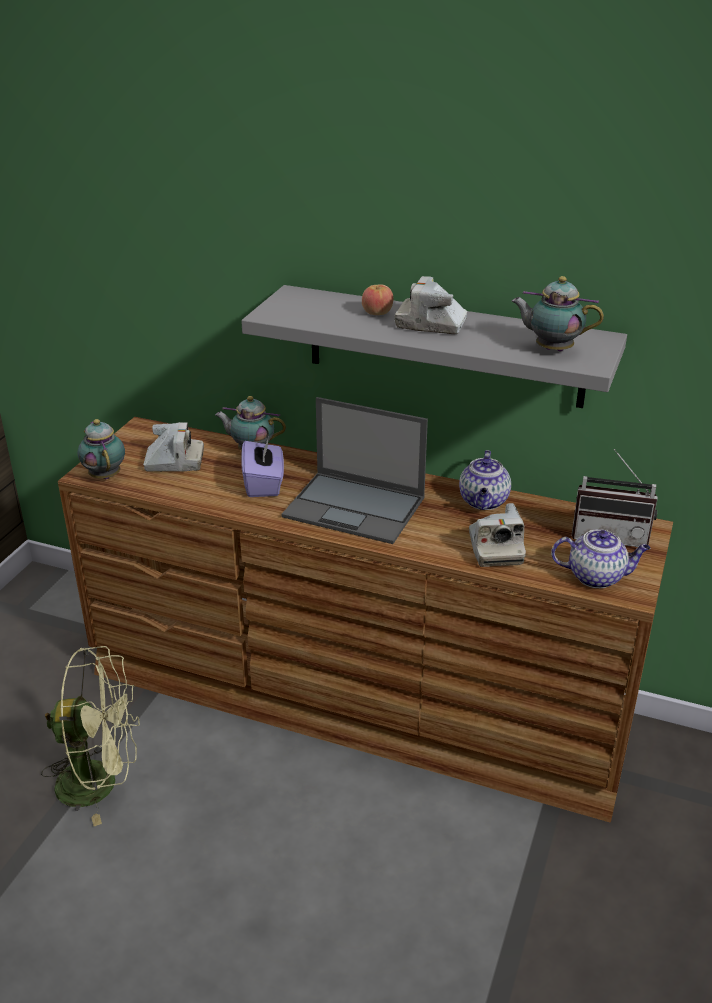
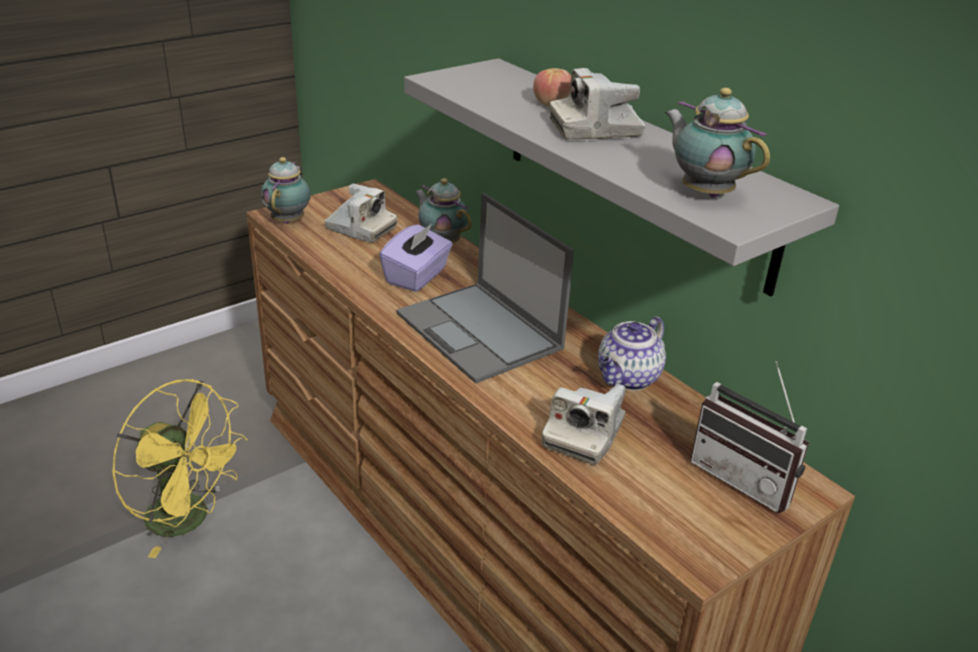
camera: 30 degrees right, 0 degrees up
(100, 782) = (189, 520): green fan -> yellow fan
(431, 324) = (595, 129): camera -> camera turned 60 degrees counterclockwise
(597, 576) = (675, 520): teapot -> none

